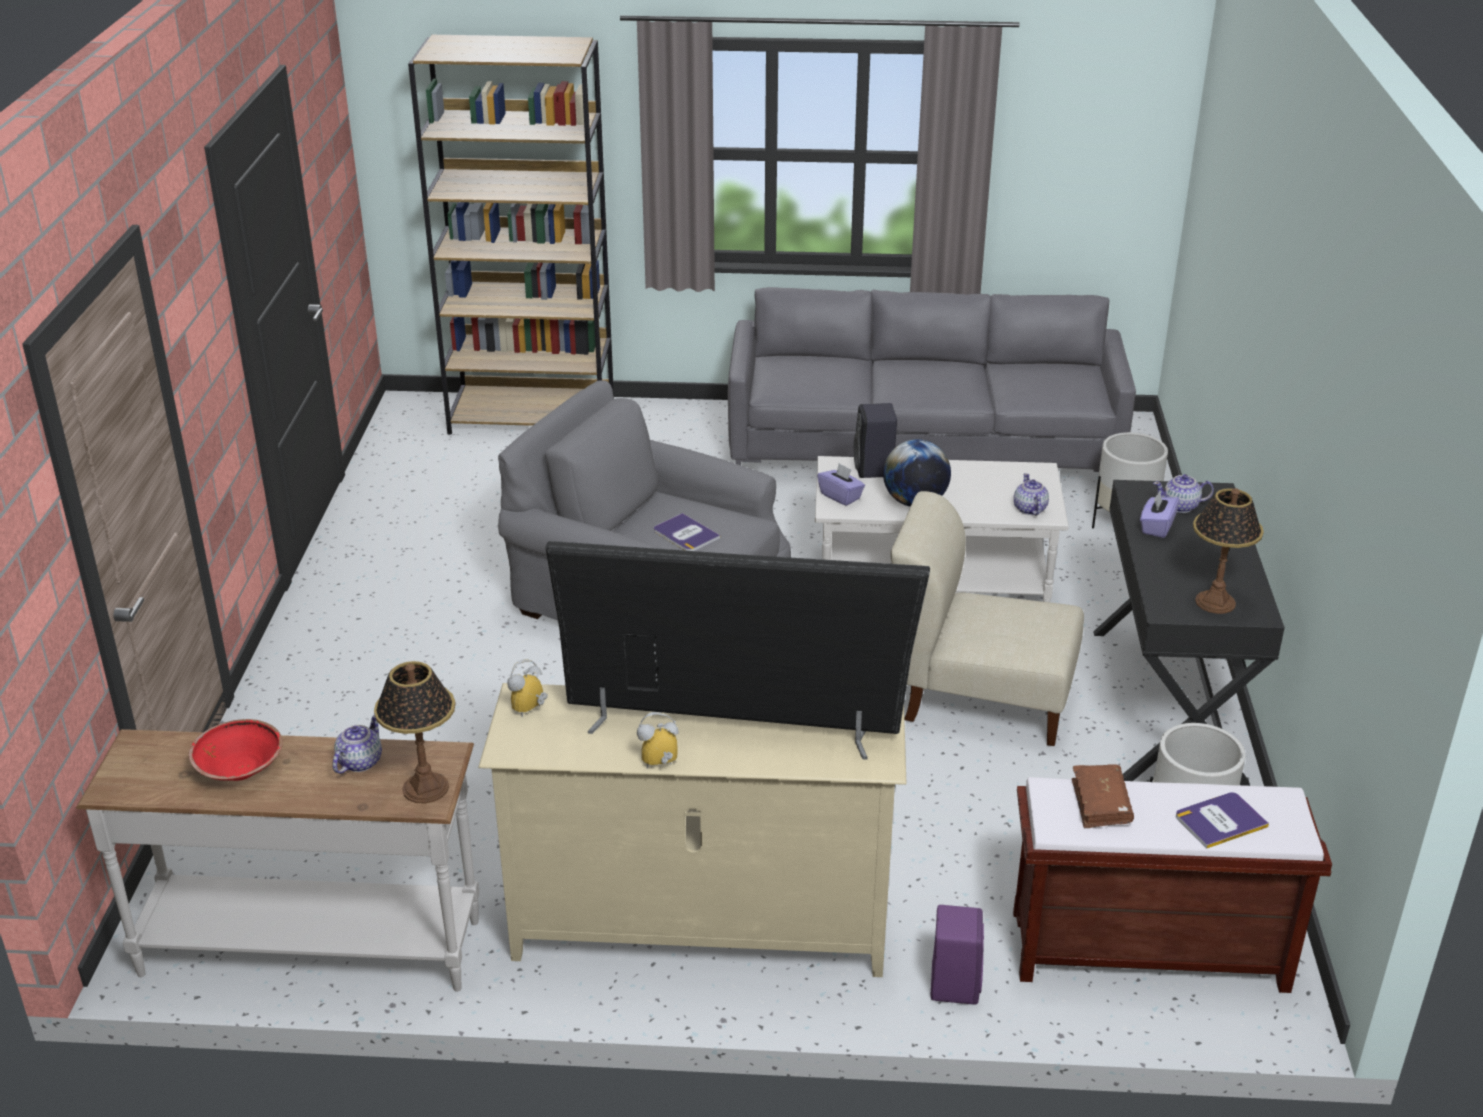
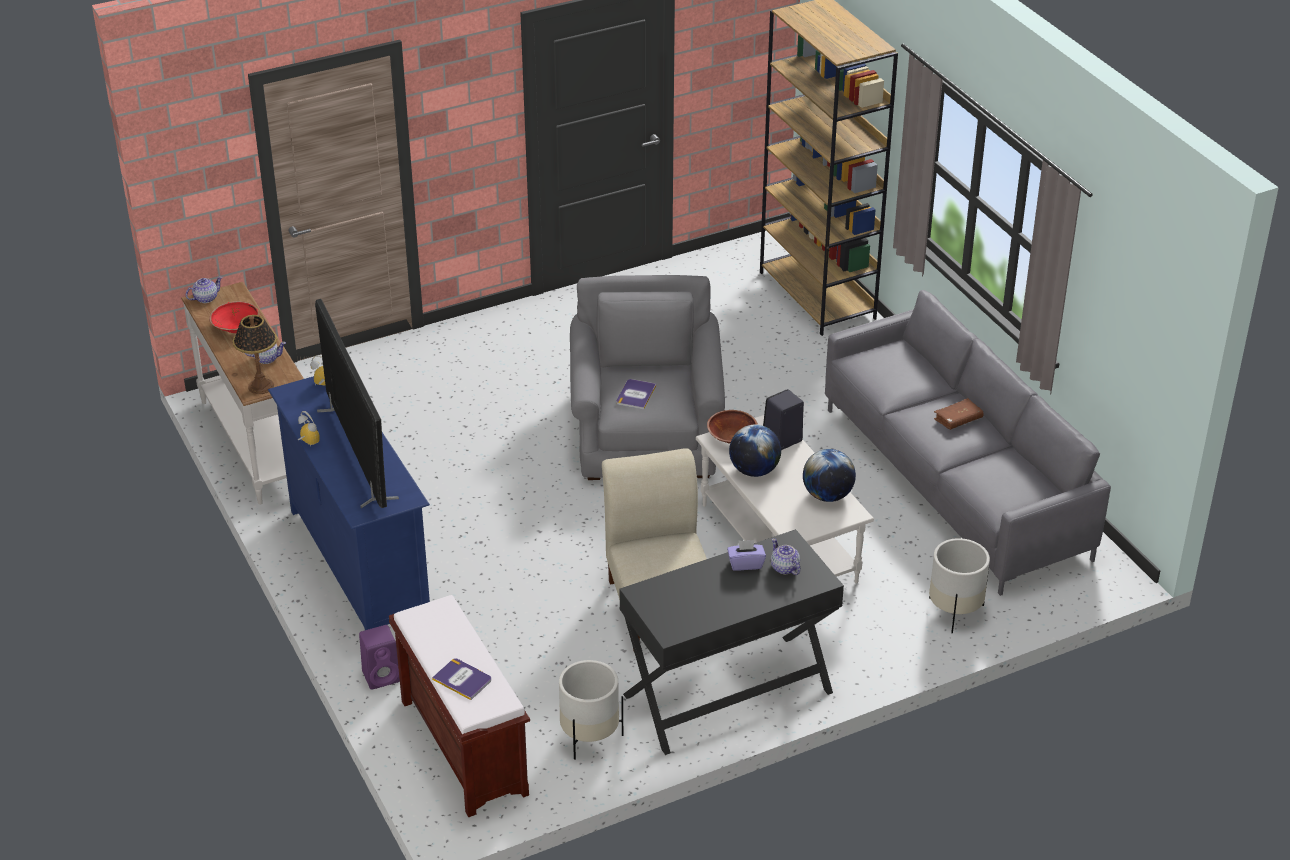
camera: 60 degrees right, 5 degrees up
(698, 931) = (358, 567): beige tv stand -> blue tv stand
(840, 496) = (731, 437): purple tissue box -> brown bowl
(997, 475) = (827, 495): none -> globe
(1029, 509) = (793, 523): teapot -> teapot (205, 298)
(1101, 804) = (445, 629): brown book -> brown book (958, 419)
(1214, 602) = (668, 611): table lamp -> none

